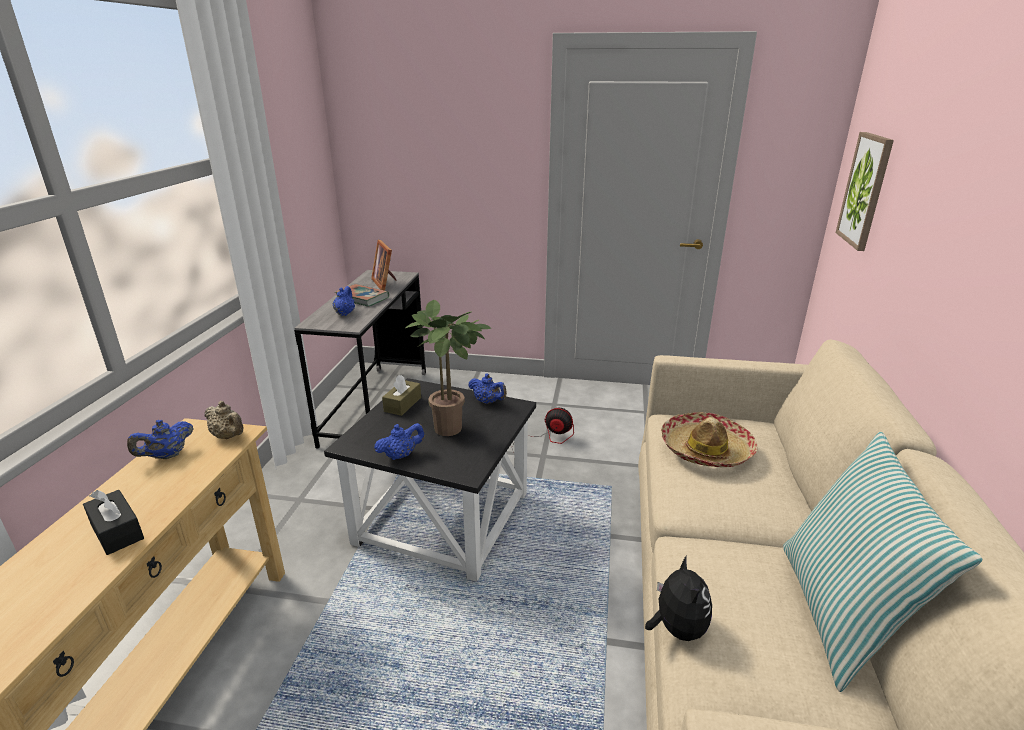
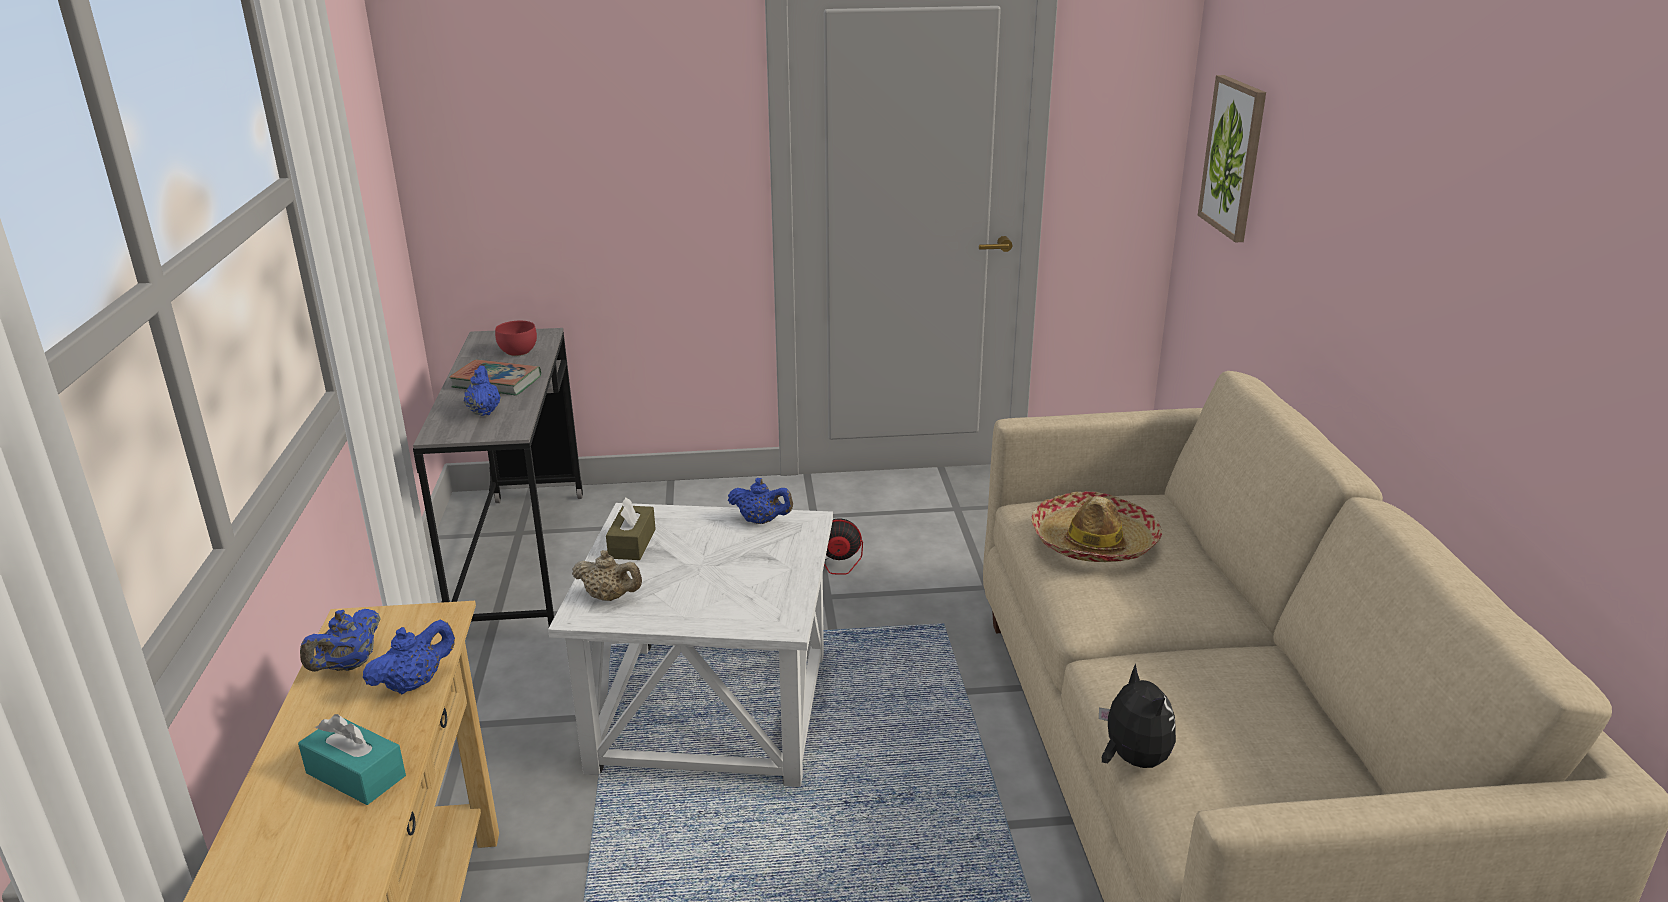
camera: 15 degrees left, 0 degrees up
(117, 531) = (356, 774): black tissue box -> turquoise tissue box
(229, 436) = (427, 623): beige teapot -> beige teapot (610, 597)
(386, 283) = (520, 352): picture frame -> red bowl
(401, 455) = (672, 616): blue teapot -> blue teapot (414, 683)
(445, 517) = (715, 709): black side table -> white side table
(453, 429) = (730, 568): potted plant -> none
(840, 614) = (1308, 707): pillow -> none

